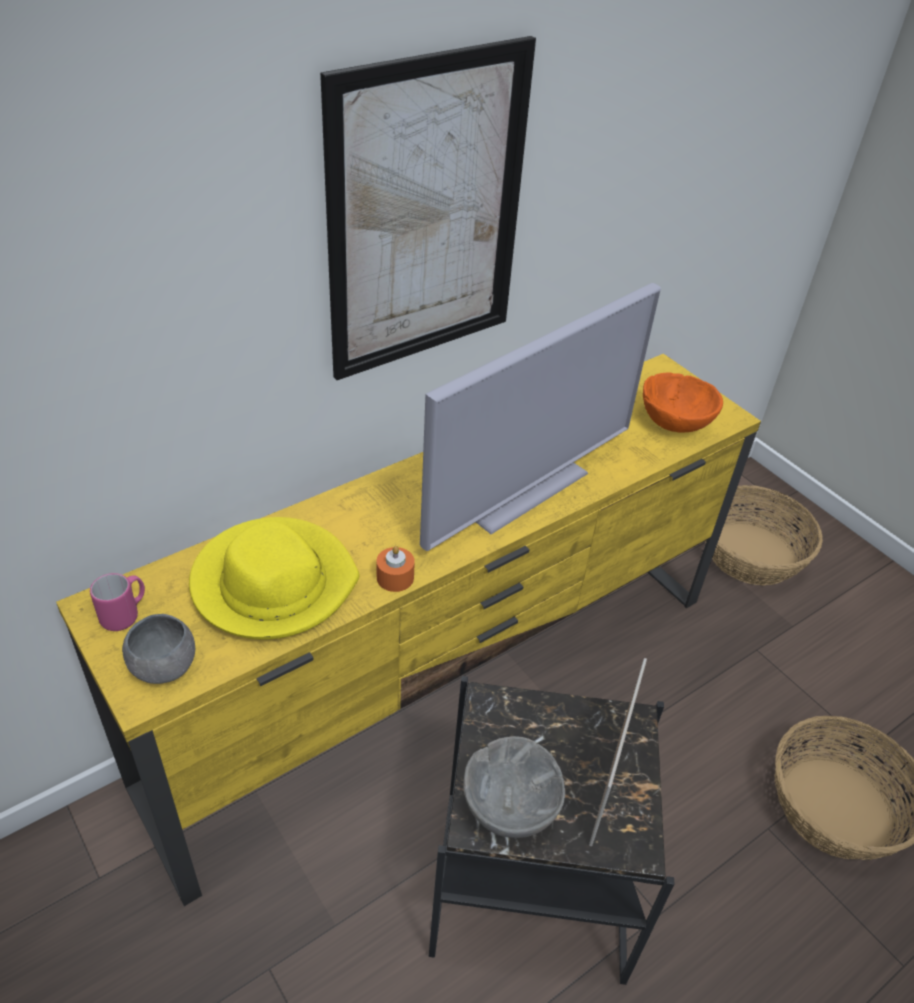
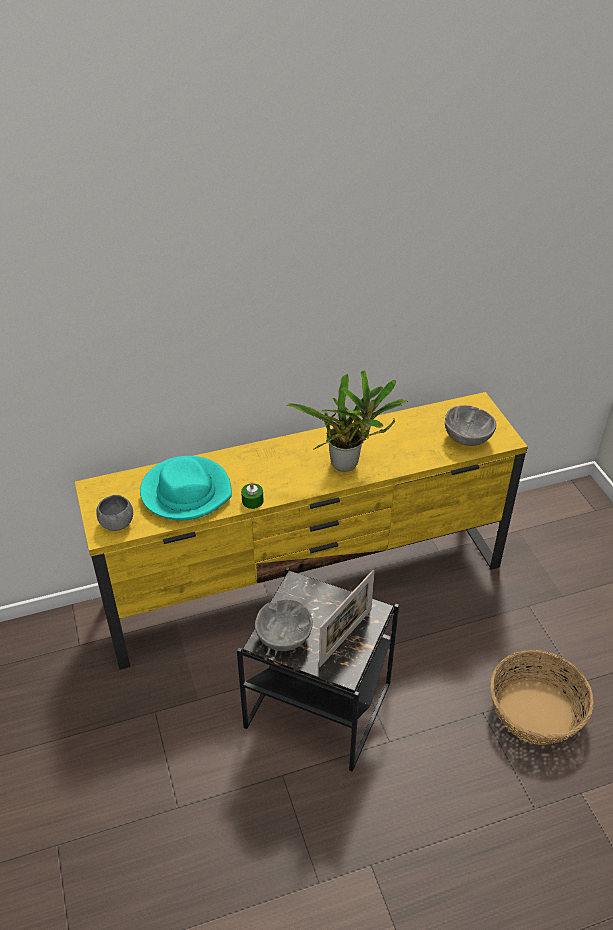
camera: 20 degrees right, 0 degrees up
(125, 614) = (106, 494): pink mug -> none
(273, 582) = (186, 491): yellow hat -> turquoise hat
(395, 577) = (252, 501): orange candle -> green candle
(426, 216) = (297, 299): picture -> none
(523, 489) = (348, 464): television -> potted plant
(673, 423) = (466, 438): orange bowl -> grey bowl
(751, 553) = (556, 542): basket -> none

